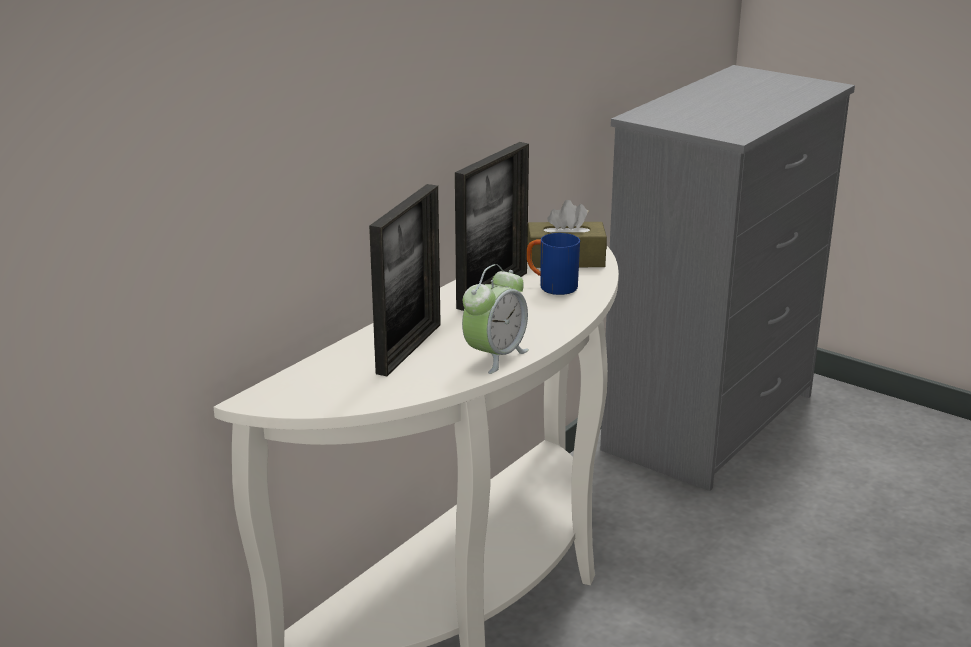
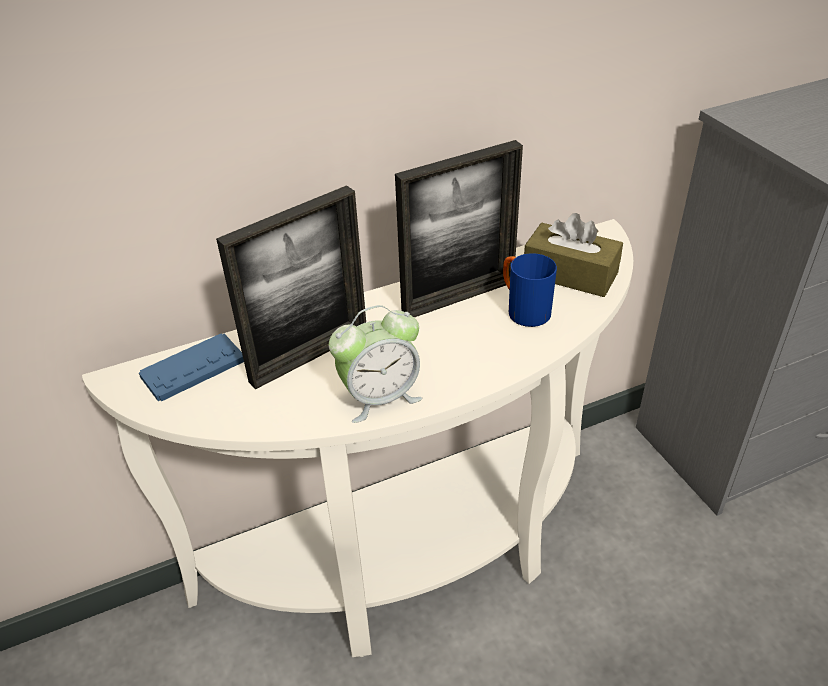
camera: 30 degrees right, 15 degrees up
(315, 378) = (193, 368): none -> blue game controller

